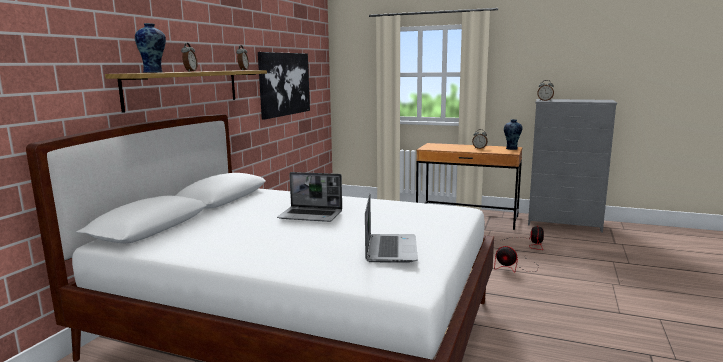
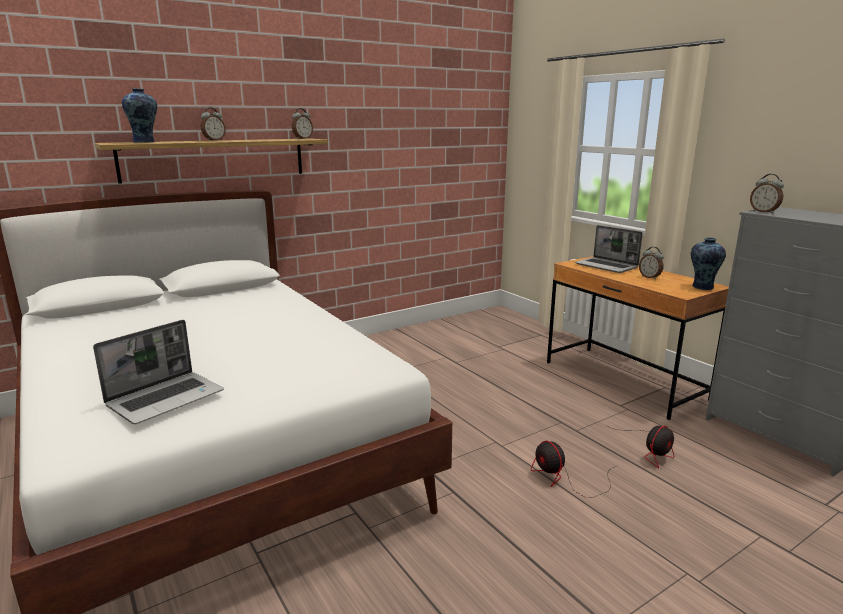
camera: 35 degrees right, 5 degrees up
(284, 84) = (402, 155): picture -> none
(311, 215) = (228, 329): laptop -> laptop (607, 266)

